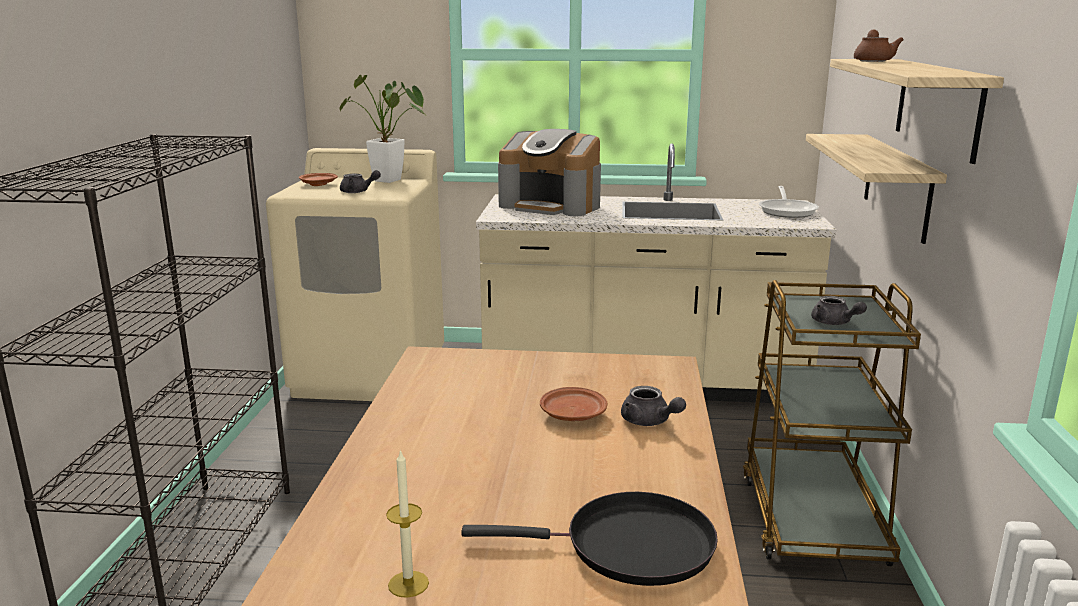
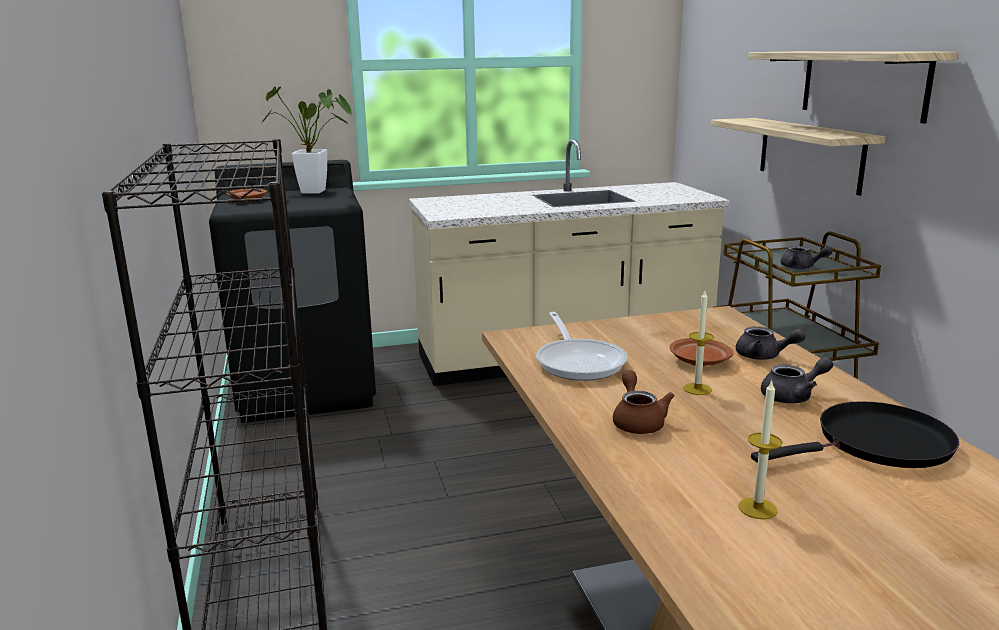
camera: 20 degrees left, 0 degrees up
(358, 192) = (301, 203): grey teapot -> grey teapot (793, 396)
(371, 373) = (307, 388): beige washing machine -> black washing machine
(527, 445) = (697, 389): none -> candle
(551, 206) = (476, 203): coffee machine -> none
(787, 211) = (674, 190): frying pan -> frying pan (579, 362)
(873, 60) = (793, 51): brown teapot -> brown teapot (637, 421)

